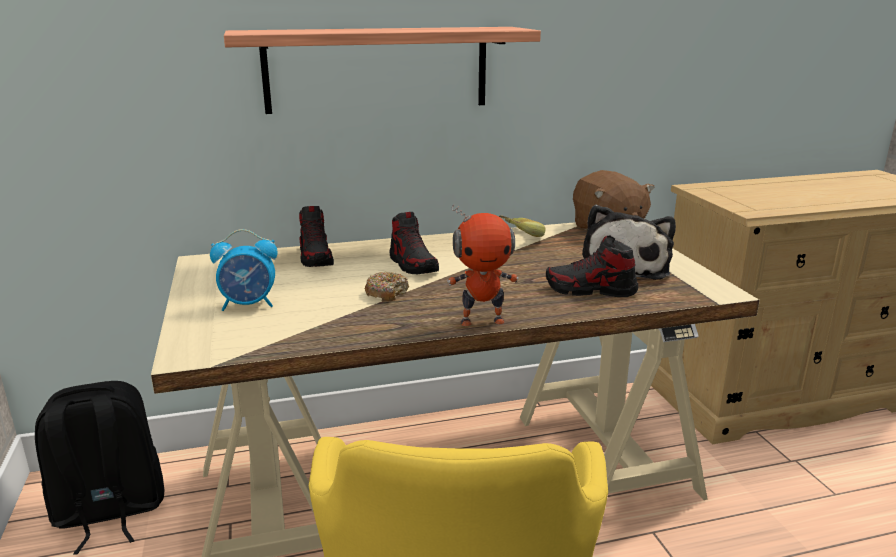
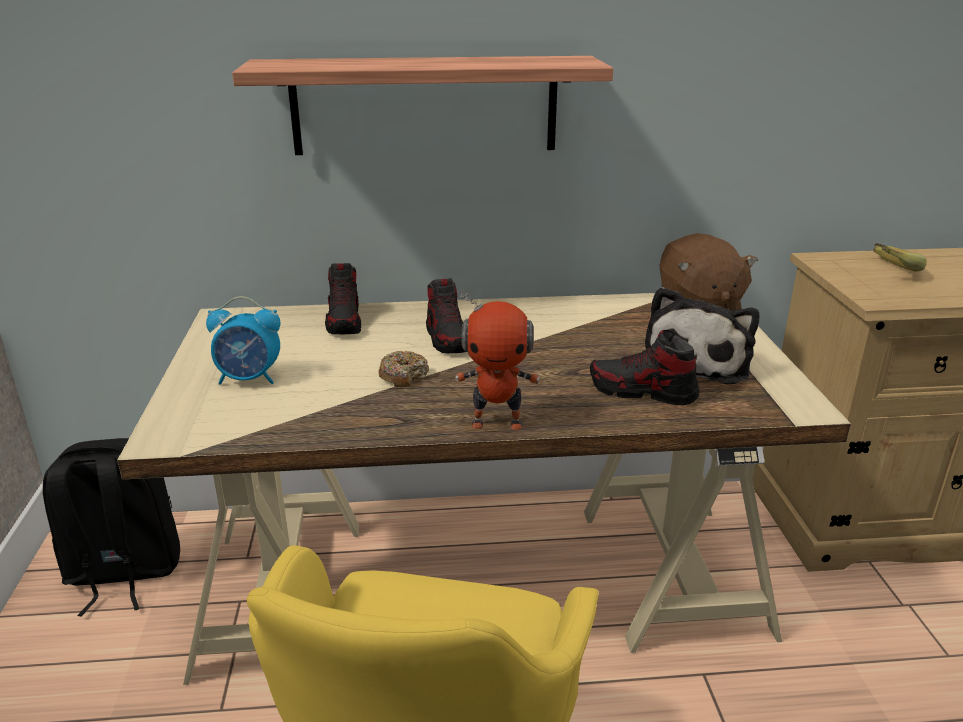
camera: 10 degrees right, 5 degrees up
(515, 238) = (581, 311): banana -> banana (883, 271)

